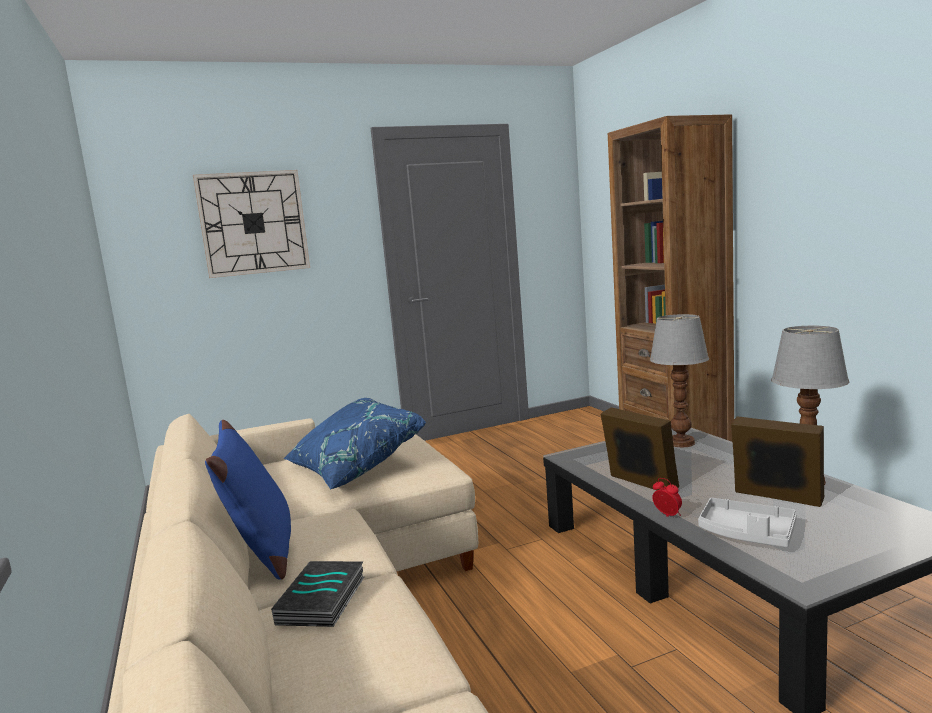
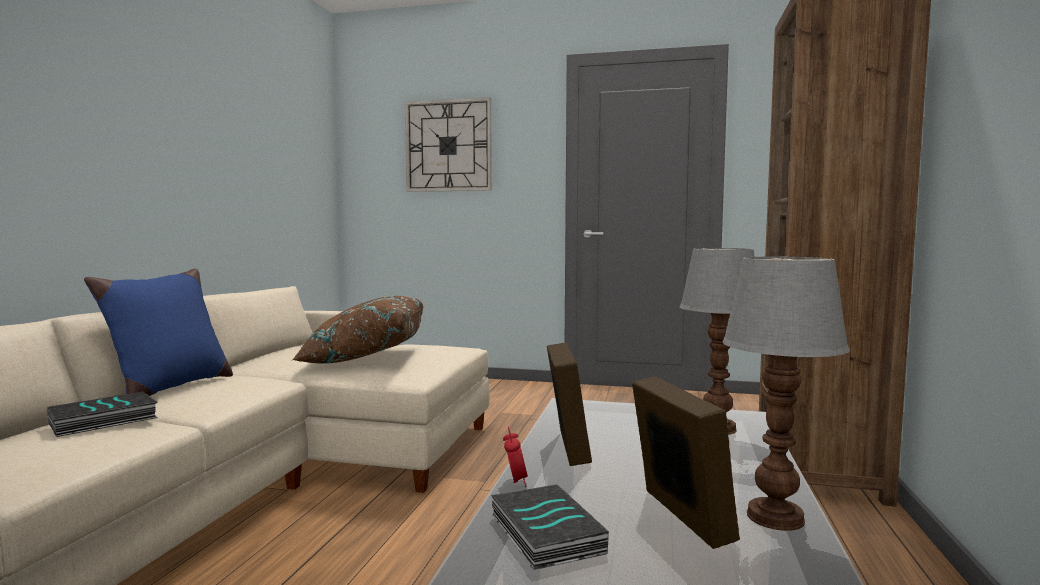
camera: 35 degrees right, 5 degrees down
(354, 467) = (364, 356): blue pillow -> brown pillow
(747, 534) = (543, 533): grey tray -> book

